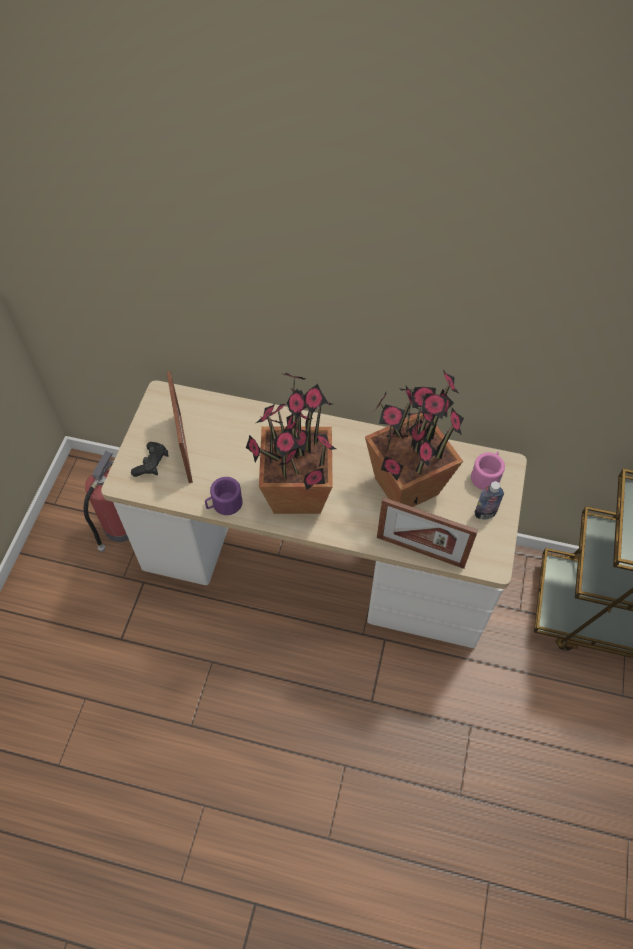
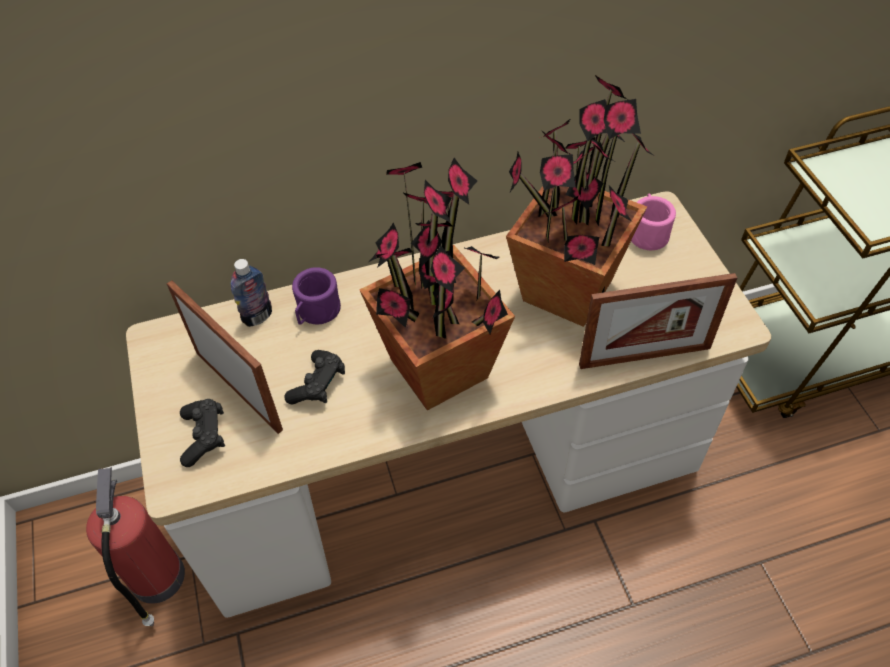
camera: 30 degrees left, 5 degrees down
(224, 504) = (349, 435): purple mug -> purple mug (316, 312)
(227, 467) = (318, 385): none -> black game controller
(485, 513) = (681, 274): bottle -> bottle (257, 317)

